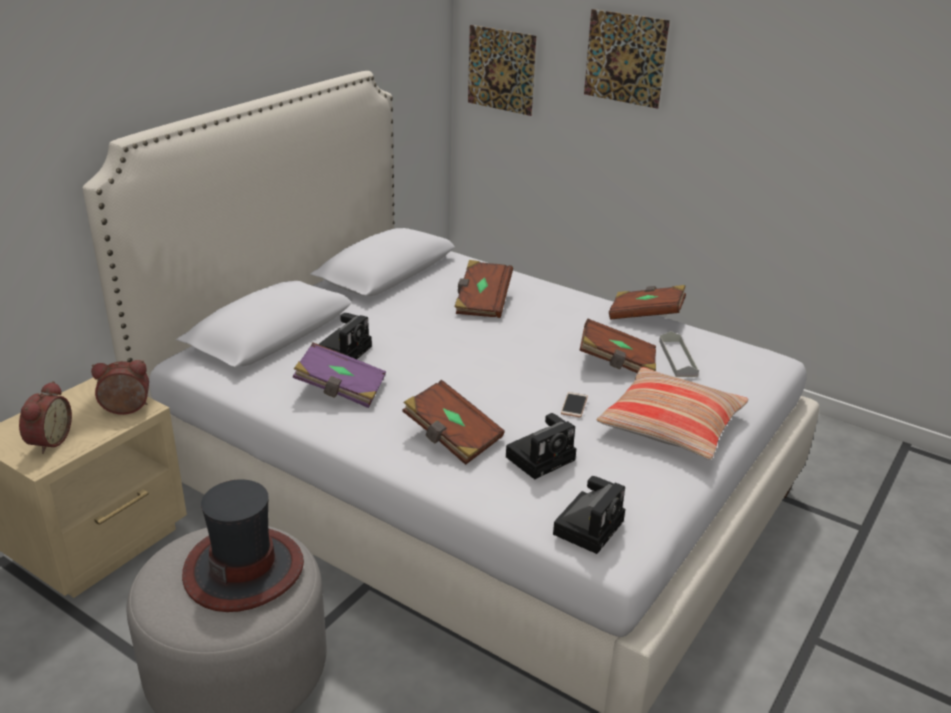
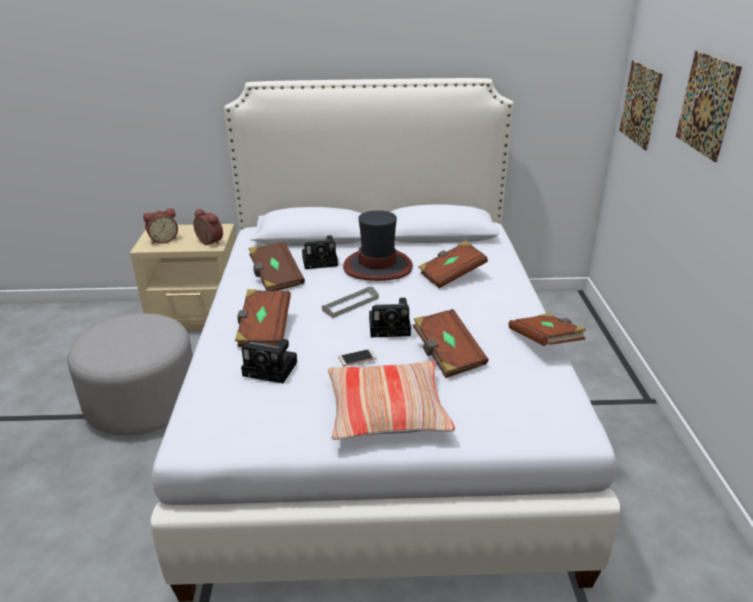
camera: 55 degrees right, 0 degrees up
(244, 569) = (136, 340): hat -> hat (378, 266)
(340, 390) = (276, 278): purple book -> brown book
(589, 525) = (209, 418): camera -> camera (391, 327)
(678, 358) = (498, 379): grey tray -> grey tray (350, 304)

